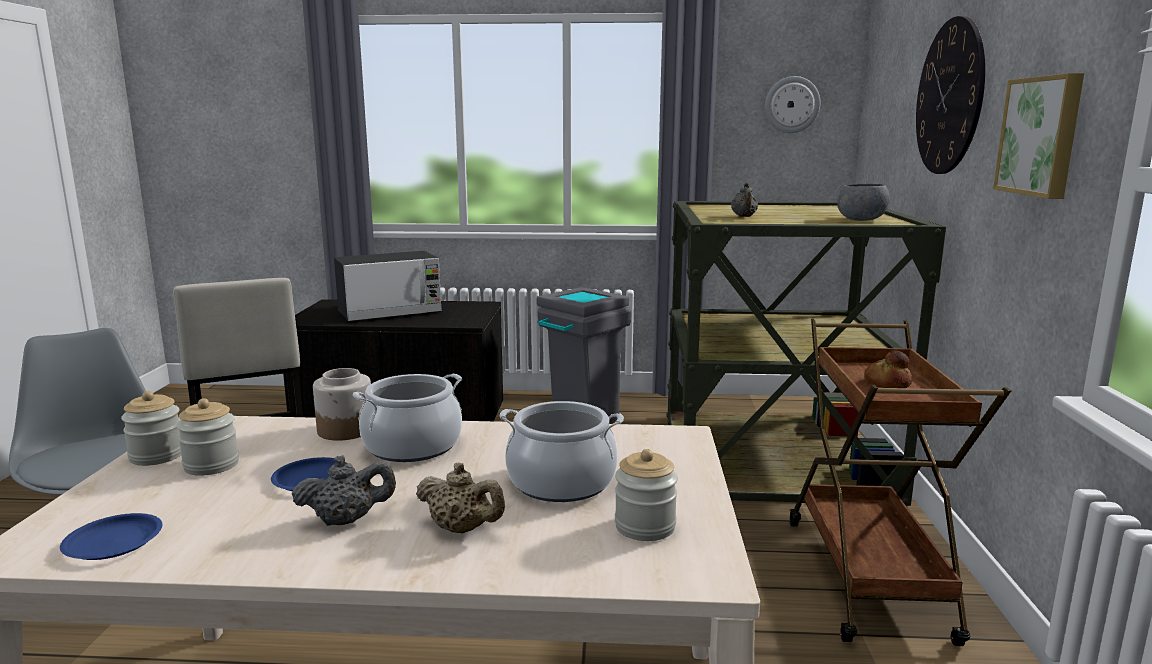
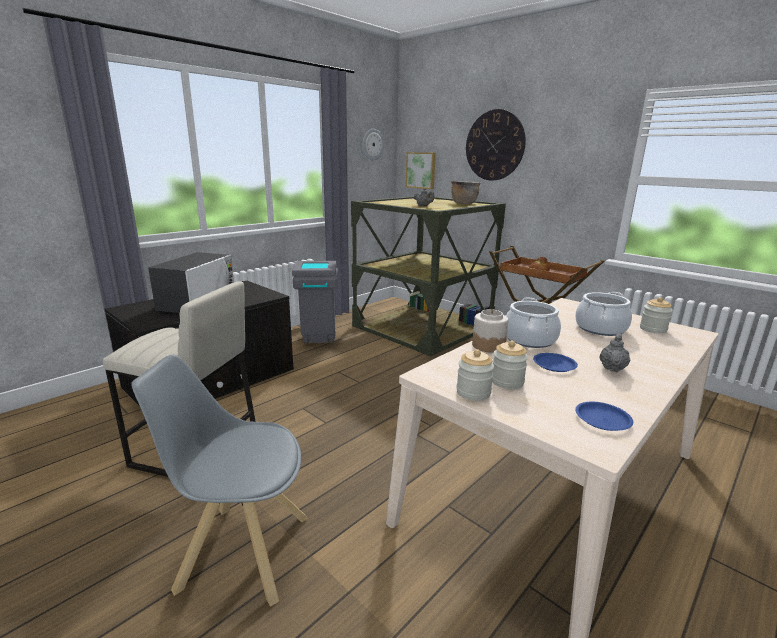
camera: 50 degrees left, 5 degrees up
(462, 529) = (637, 352): beige teapot -> none
(860, 220) = (464, 203): grey bowl -> brown cooking pot
(1041, 136) = (573, 164): picture -> picture (421, 170)

